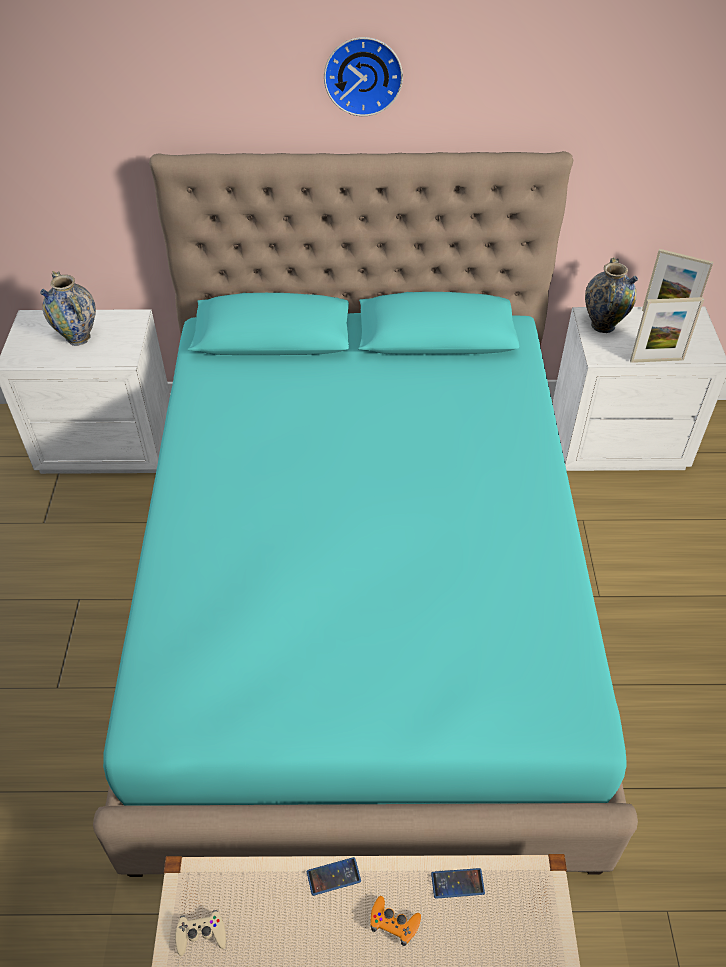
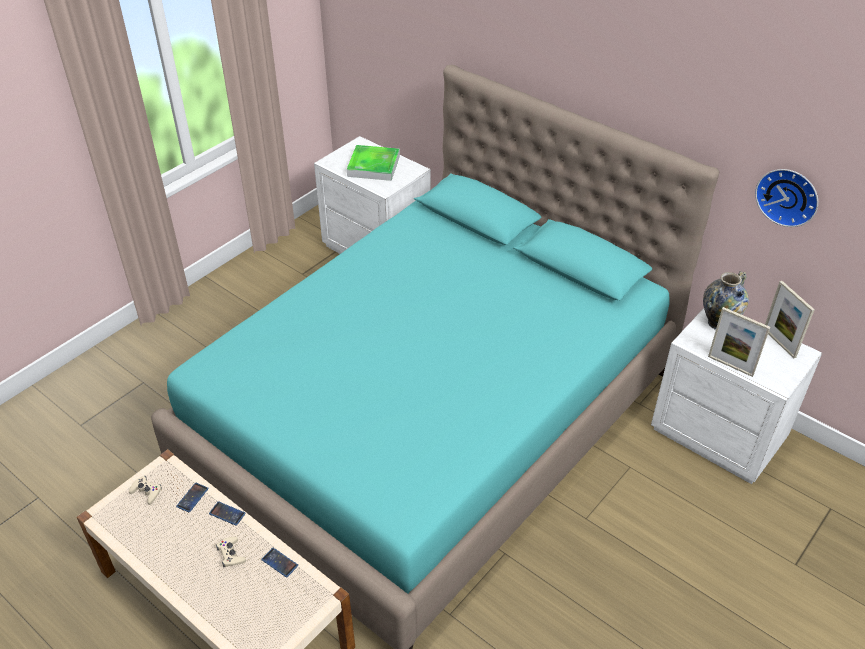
camera: 40 degrees right, 5 degrees down
(78, 338) = (373, 166): vase -> tray
(269, 892) = (192, 497): none -> phone
(363, 74) = (589, 58): wall clock -> wall clock (788, 195)
(394, 922) = (231, 554): orange game controller -> beige game controller

